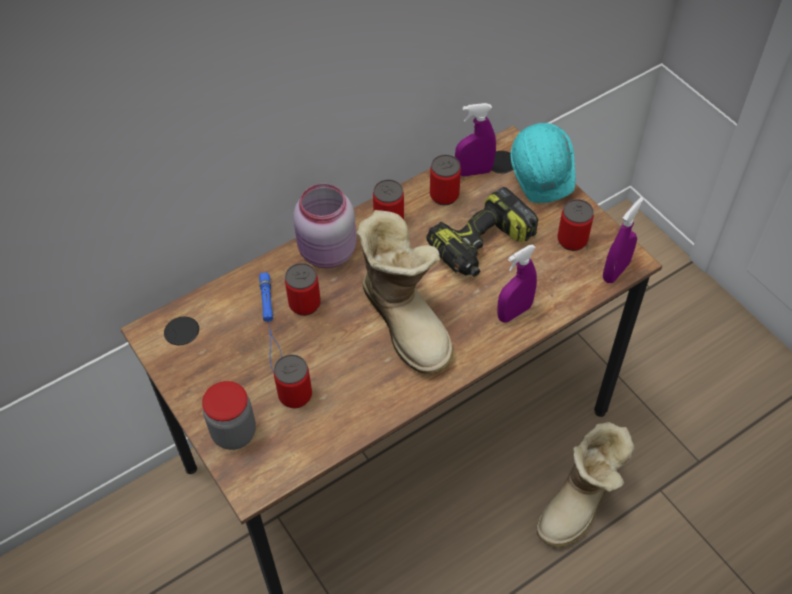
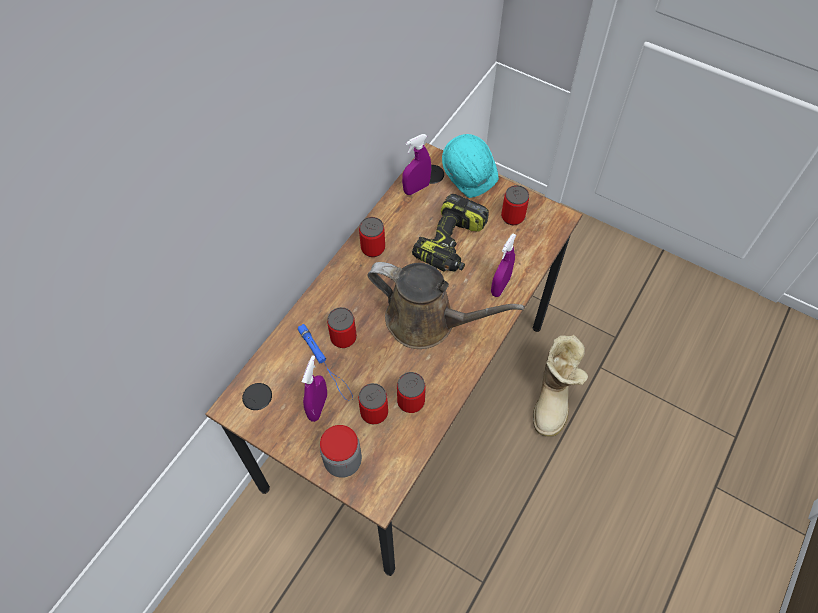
camera: 25 degrees left, 5 degrees up
(327, 253) = (339, 291): pink jar -> none
(407, 320) = (427, 321): boot -> brown watering can
(444, 195) = (404, 214): can -> can (411, 401)
(615, 271) = (554, 230): purple spray bottle -> purple spray bottle (318, 407)

